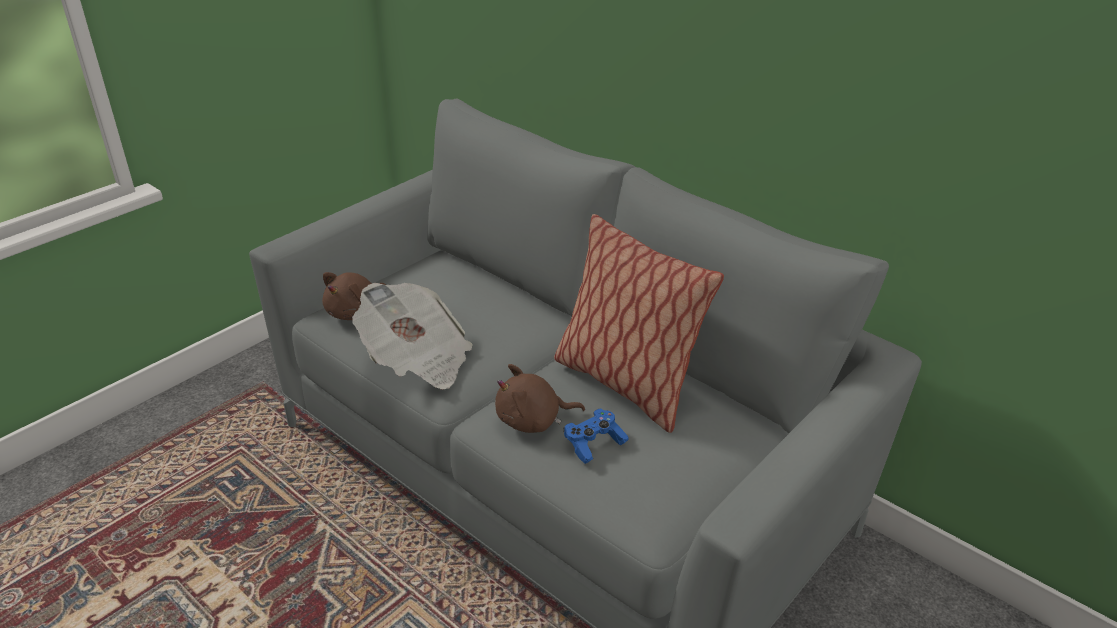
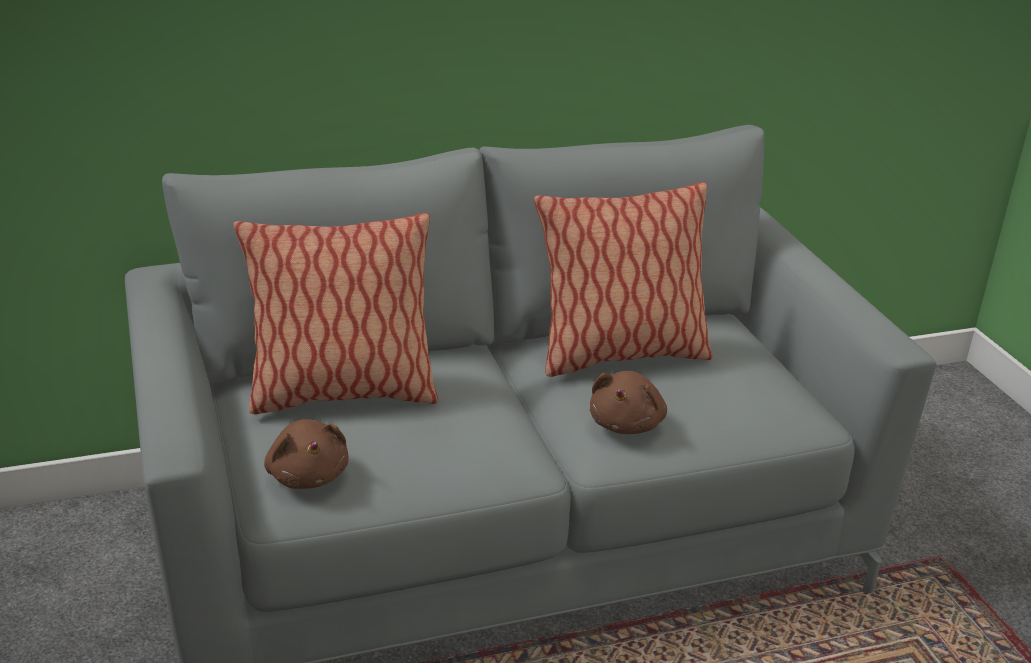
camera: 60 degrees left, 5 degrees down
(417, 359) = (456, 459): newspaper -> none
(450, 288) = (341, 394): none -> pillow
(594, 443) = (693, 401): blue game controller -> none

